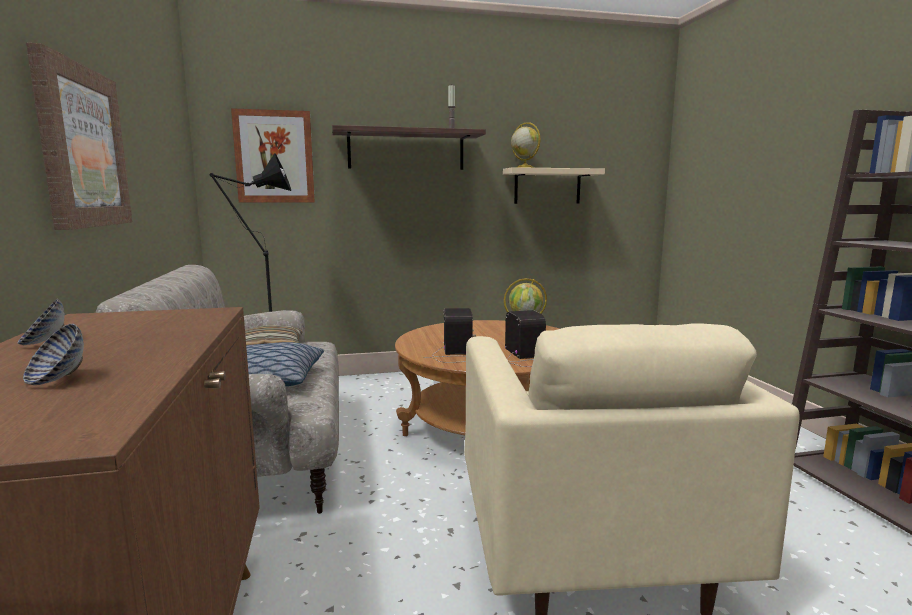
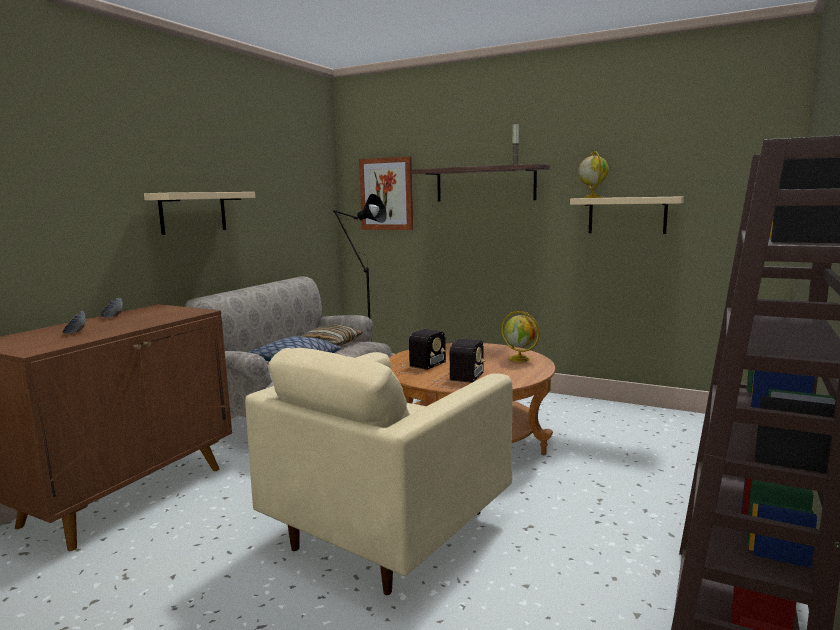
camera: 40 degrees right, 0 degrees up
(81, 147) = (193, 212): picture -> beige shelf

